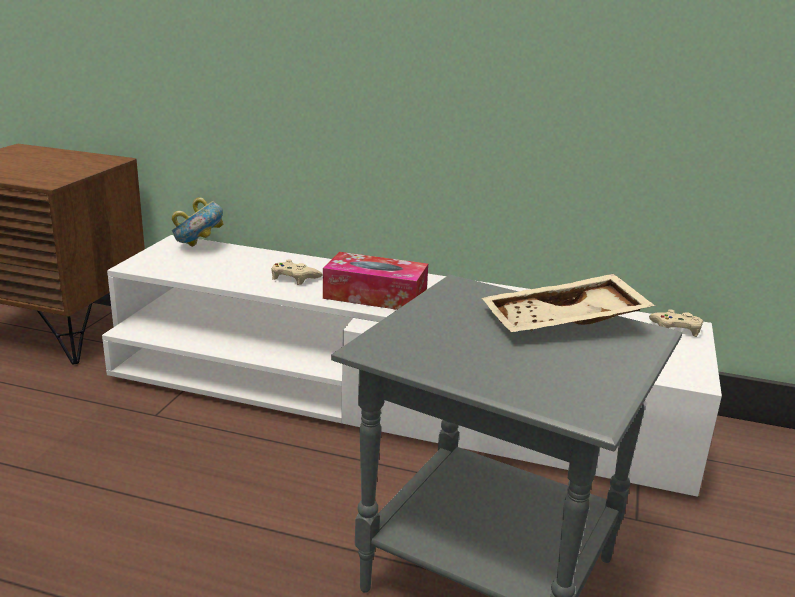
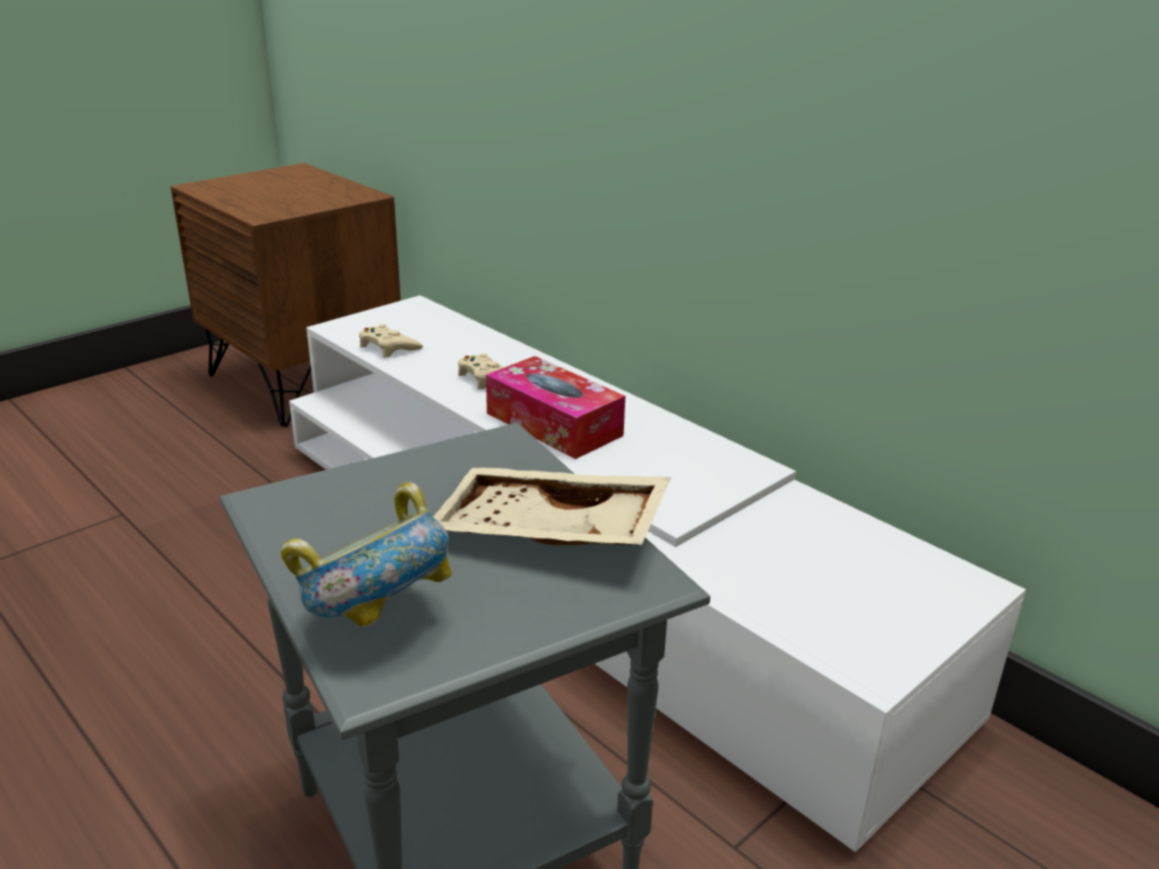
camera: 30 degrees right, 5 degrees up
(198, 246) = (430, 316): bowl -> bowl (378, 620)
(676, 328) = (947, 582): beige game controller -> beige game controller (388, 347)

